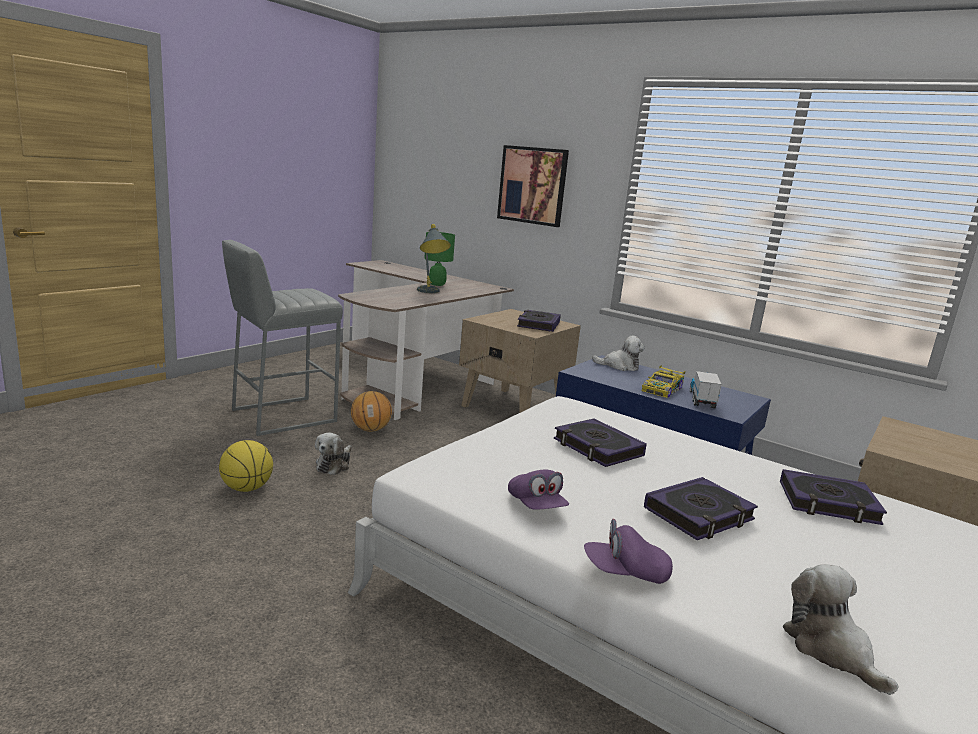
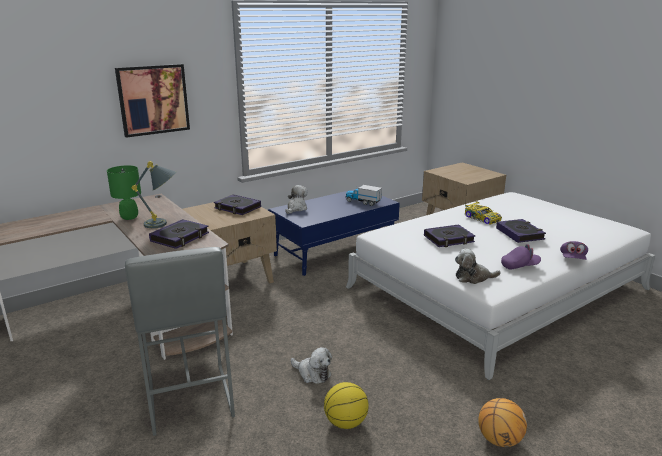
camera: 70 degrees left, 5 degrees up
(370, 429) = (248, 349): basketball -> basketball (499, 440)
(662, 389) = (344, 207): toy car -> toy car (482, 218)
(828, 503) = (498, 209): book -> book (180, 237)
(830, 649) = (609, 237): plush toy -> plush toy (473, 277)

